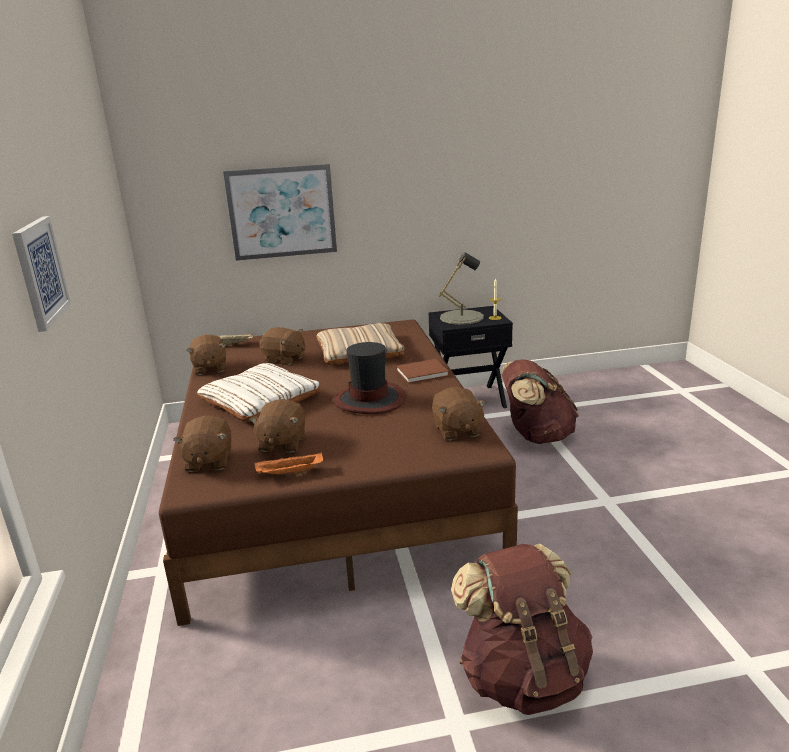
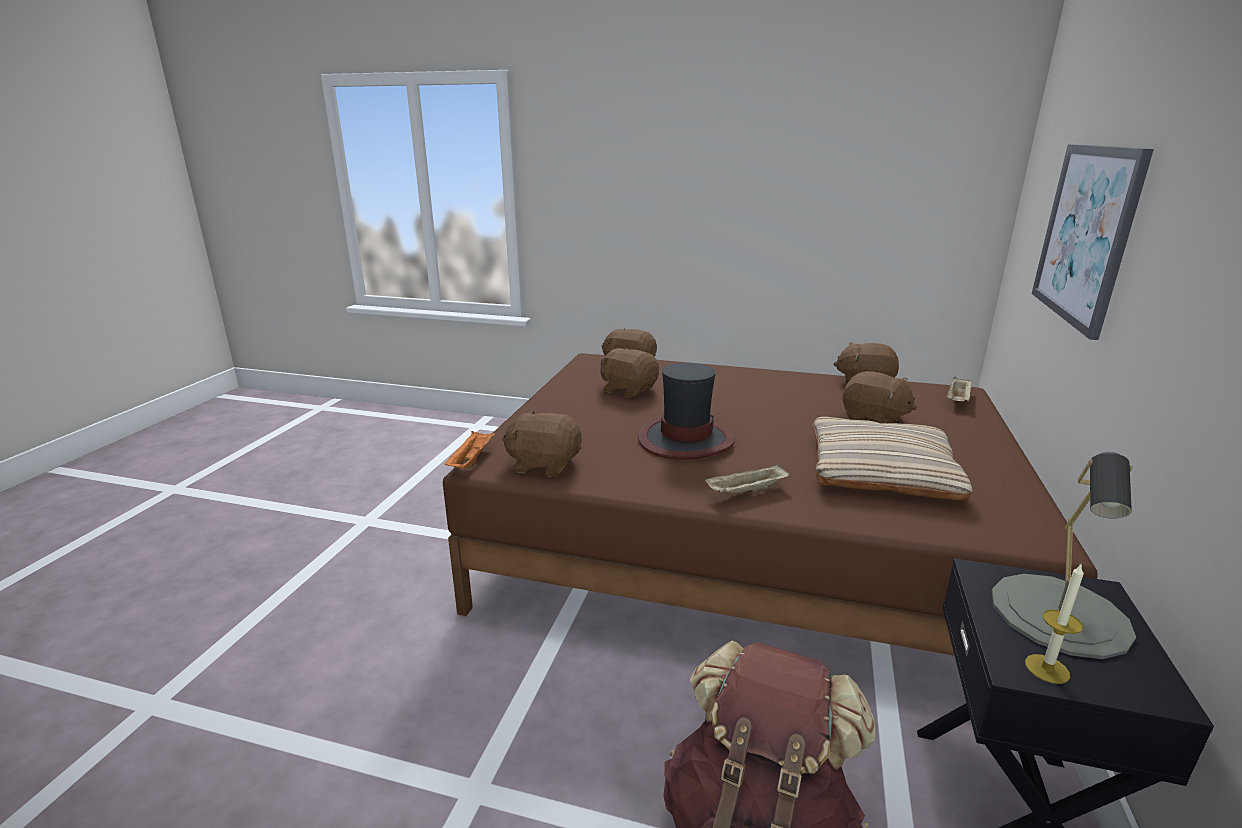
camera: 115 degrees right, 0 degrees up
(40, 272) = (643, 171): picture -> none
(260, 399) = (745, 394): white pillow -> none
(284, 359) = (874, 419): brown plush toy -> brown plush toy turned 105 degrees counterclockwise
(289, 474) = (569, 386): orange tray -> orange tray (471, 460)
(423, 372) = (746, 492): brown book -> beige tray
(522, 676) = (354, 561): brown backpack -> none

